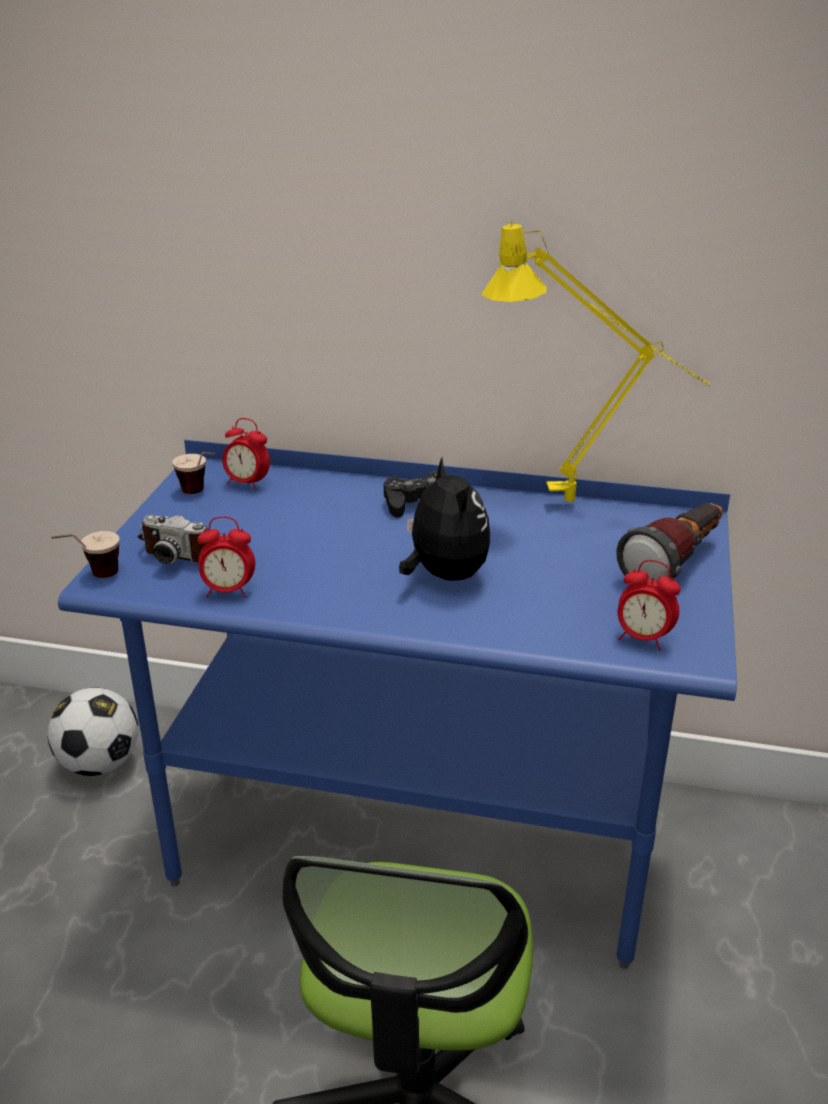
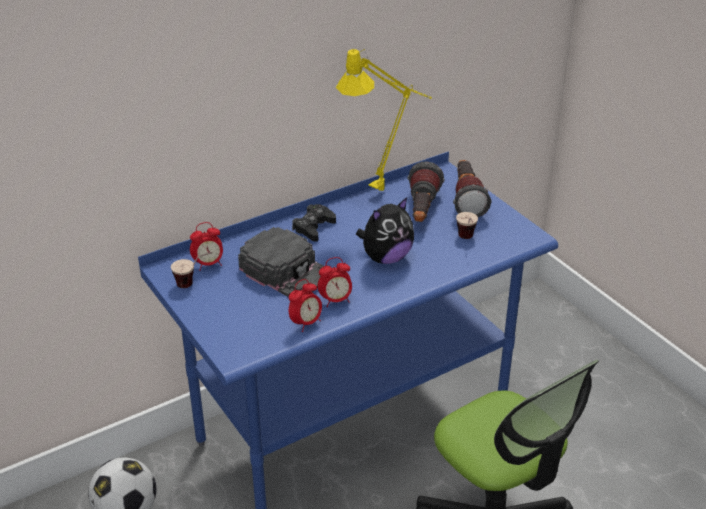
camera: 45 degrees left, 5 degrees up
(92, 578) = (226, 358): cup -> cup (467, 240)
(184, 549) = (244, 317): camera -> none
(309, 529) = (286, 270): none -> black cap
(444, 575) = (386, 258): plush toy -> plush toy turned 120 degrees clockwise
(585, 549) = (422, 211): none -> flashlight
(643, 639) = (502, 240): alarm clock -> alarm clock (335, 300)

